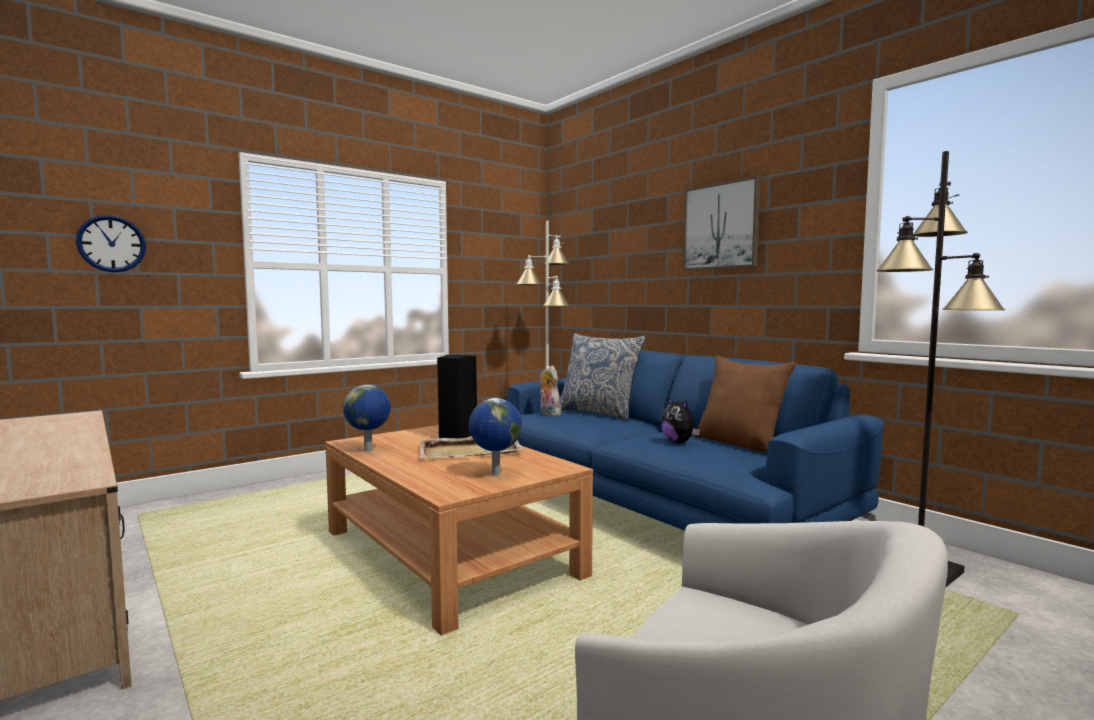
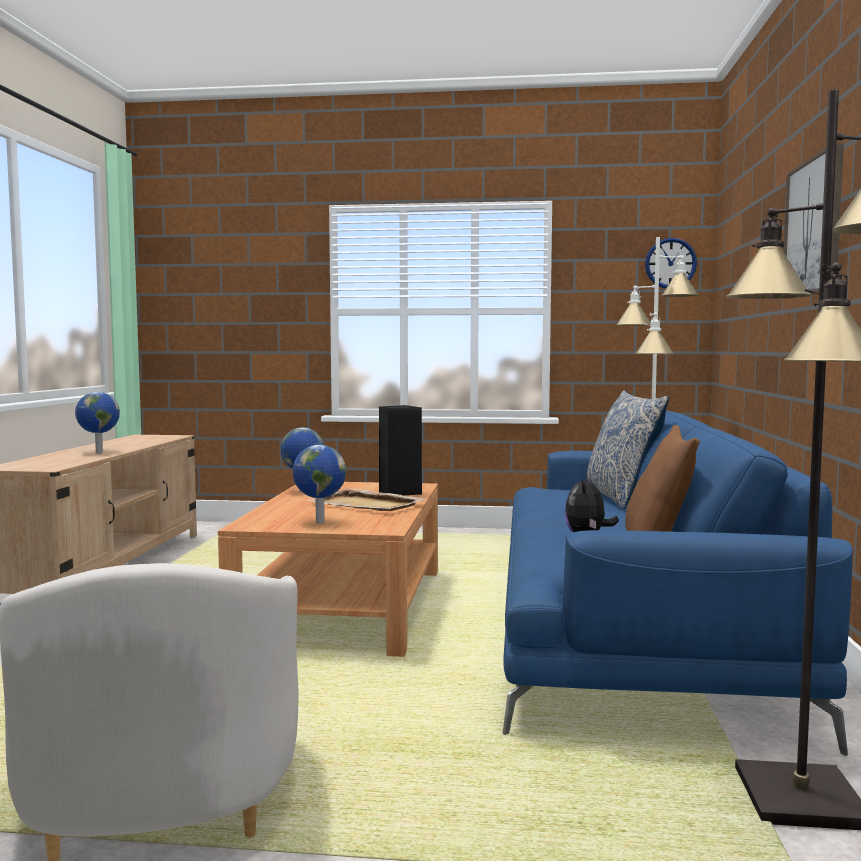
camera: 45 degrees right, 0 degrees up
(57, 449) = (98, 452): none -> globe
(111, 244) = (232, 299): wall clock -> wall clock (670, 263)
(548, 414) = (564, 491): plush toy -> none

